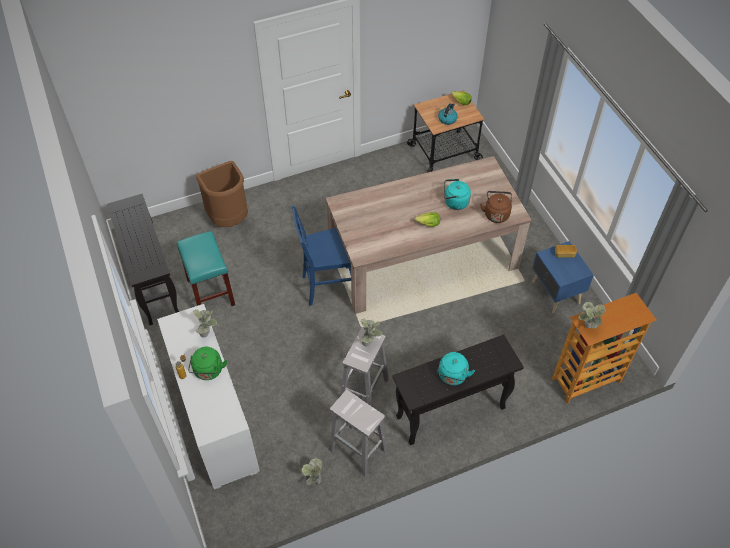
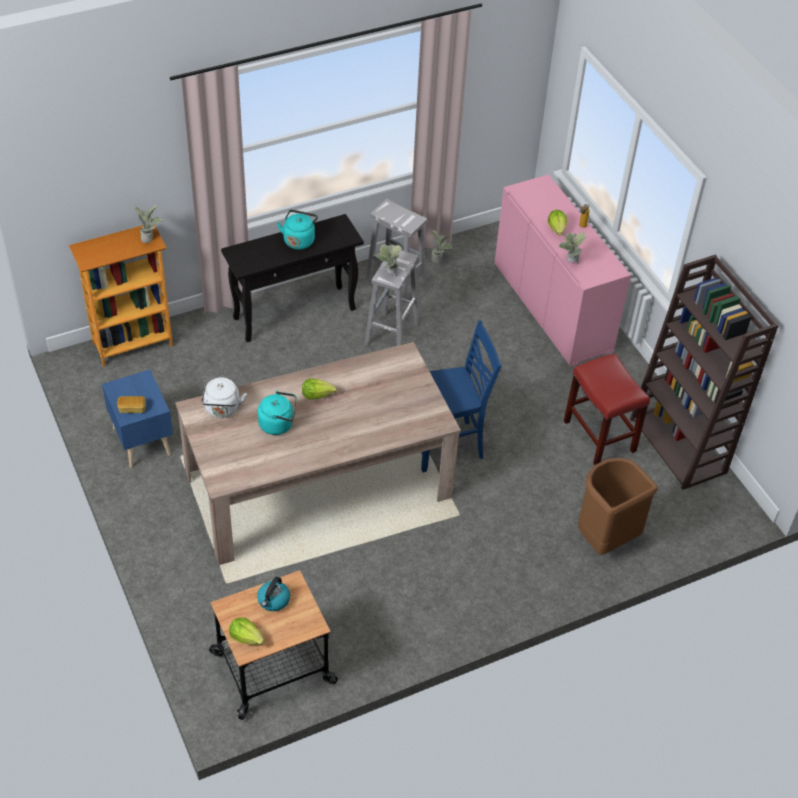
camera: 175 degrees right, 5 degrees down
(153, 284) = (679, 446): black console table -> brown bookcase
(208, 371) = (557, 229): green kettle -> lettuce
(211, 293) = (598, 436): turquoise stool -> red stool
(216, 418) = (552, 307): white cabinet -> pink cabinet
(496, 213) = (222, 409): brown kettle -> white kettle

